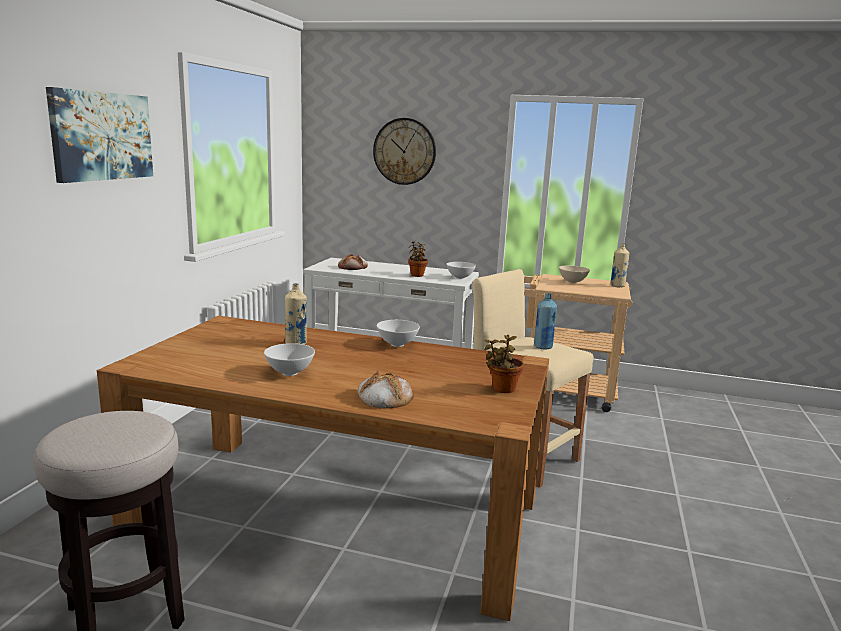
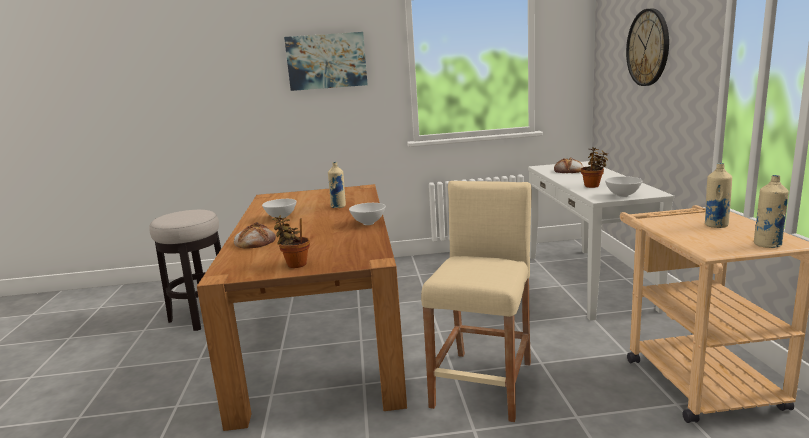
camera: 70 degrees right, 0 degrees up
(543, 347) = (477, 268): blue bottle -> none
(572, 282) = (715, 225): beige bowl -> beige bottle

